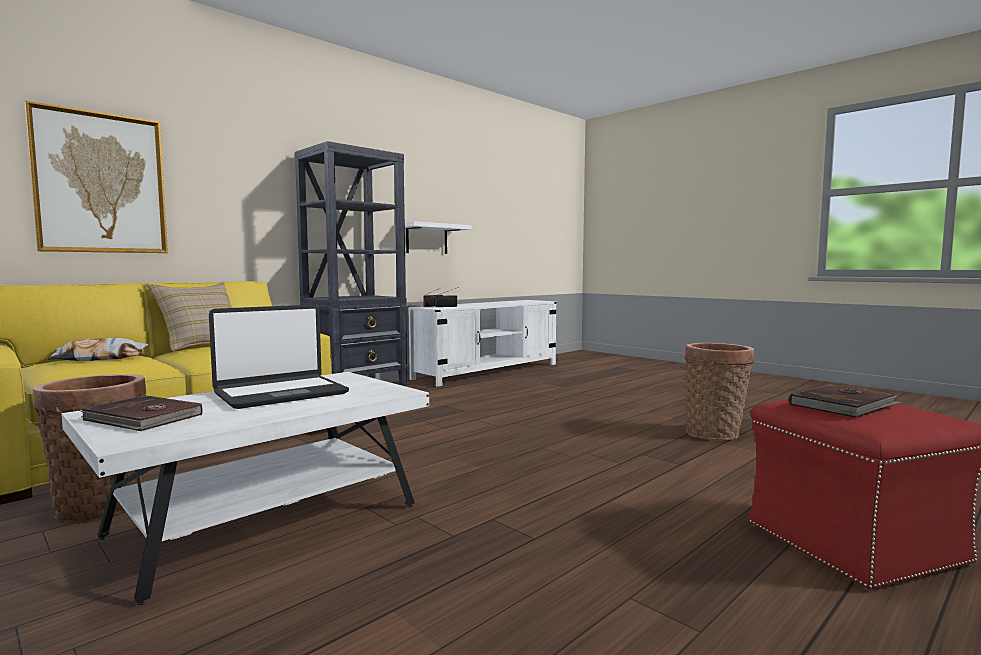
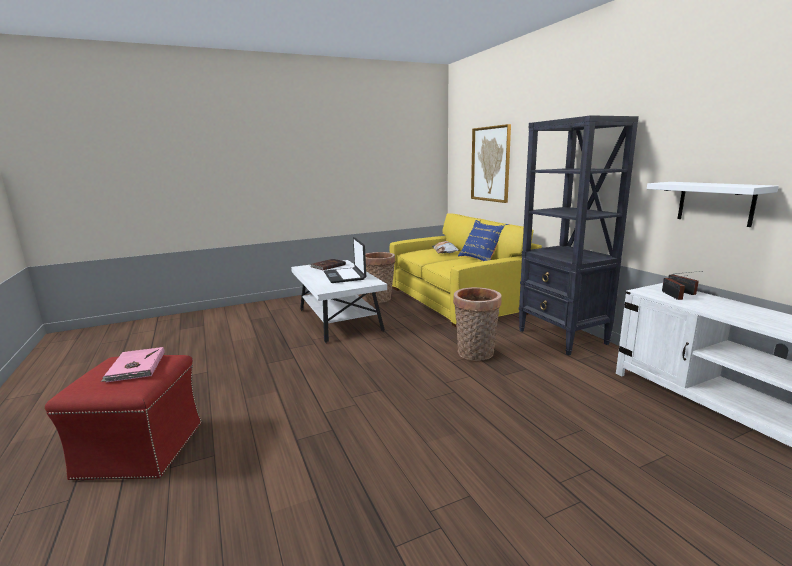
camera: 110 degrees right, 10 degrees up
(202, 346) = (481, 259): beige pillow -> blue pillow
(715, 433) = (350, 510): basket -> basket (475, 354)
(844, 405) = (135, 367): brown book -> pink book

